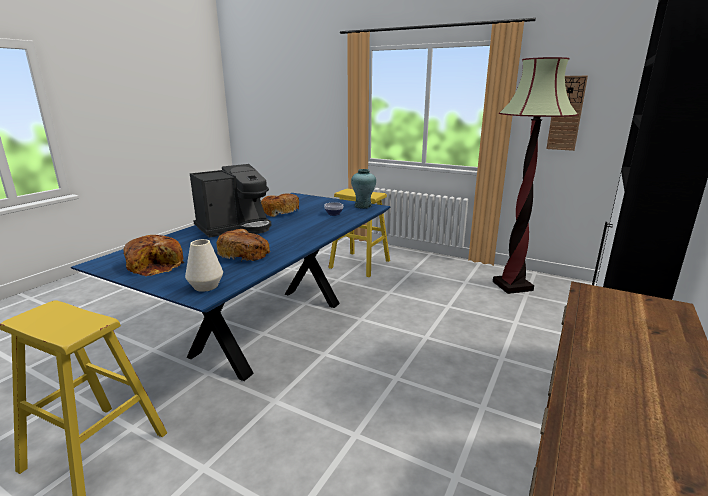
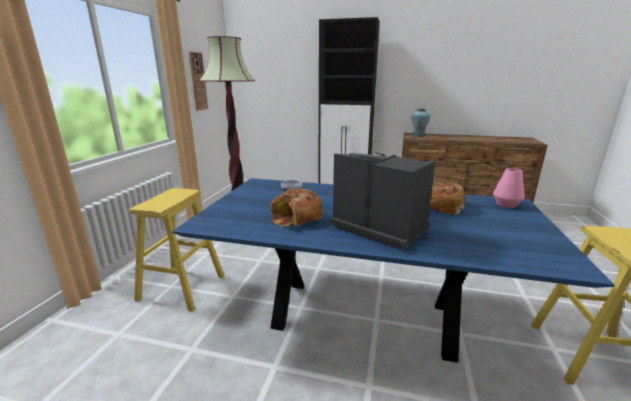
camera: 105 degrees left, 0 degrees up
(157, 265) = (516, 234): bread -> none
(206, 286) = (506, 204): white vase -> pink vase
(363, 206) = (254, 186): turquoise vase -> turquoise vase (418, 135)

